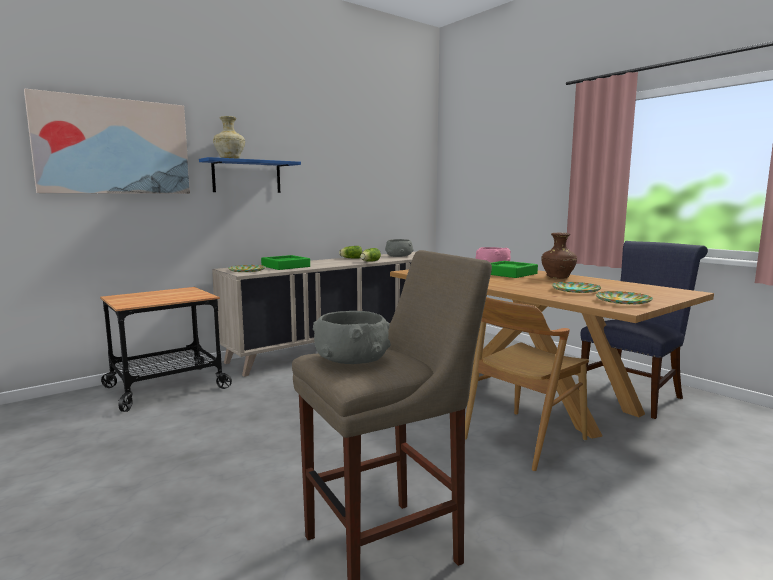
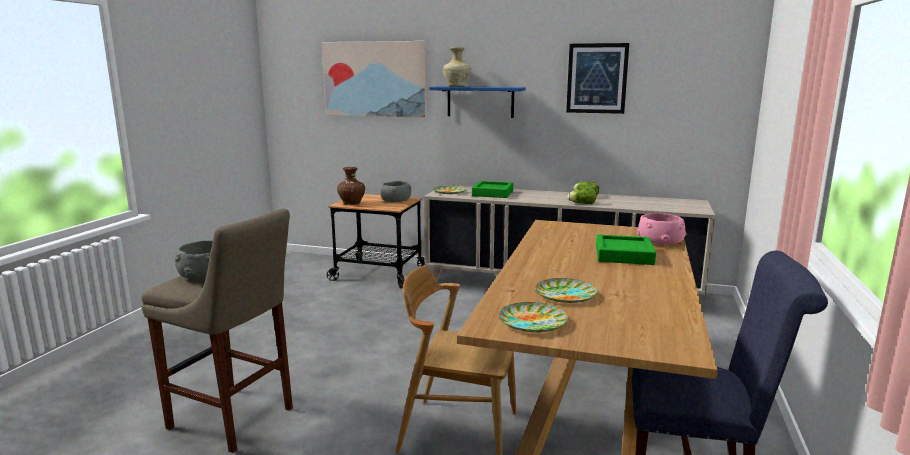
camera: 55 degrees right, 5 degrees up
(344, 157) = (597, 78): none -> picture
(399, 256) = (647, 202): grey bowl -> grey bowl (396, 200)
(558, 277) = (646, 277): brown vase -> brown vase (351, 203)

